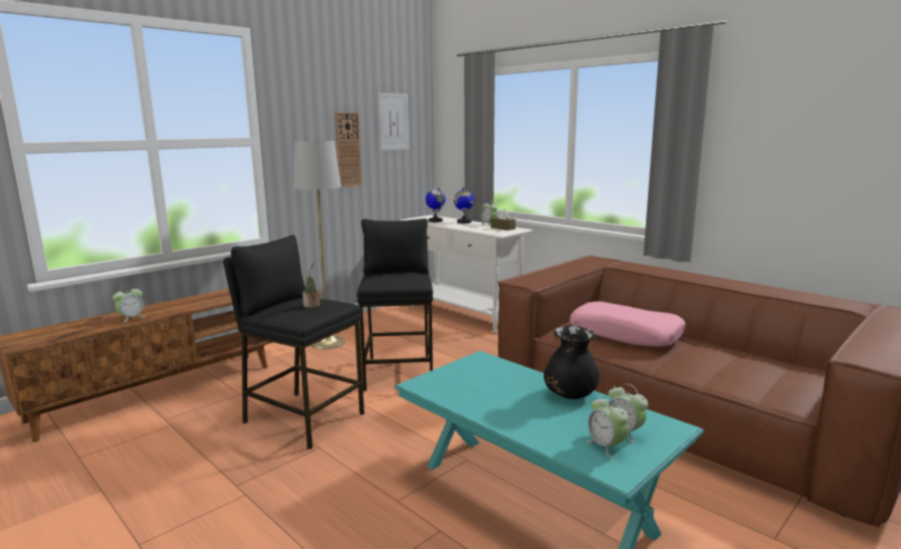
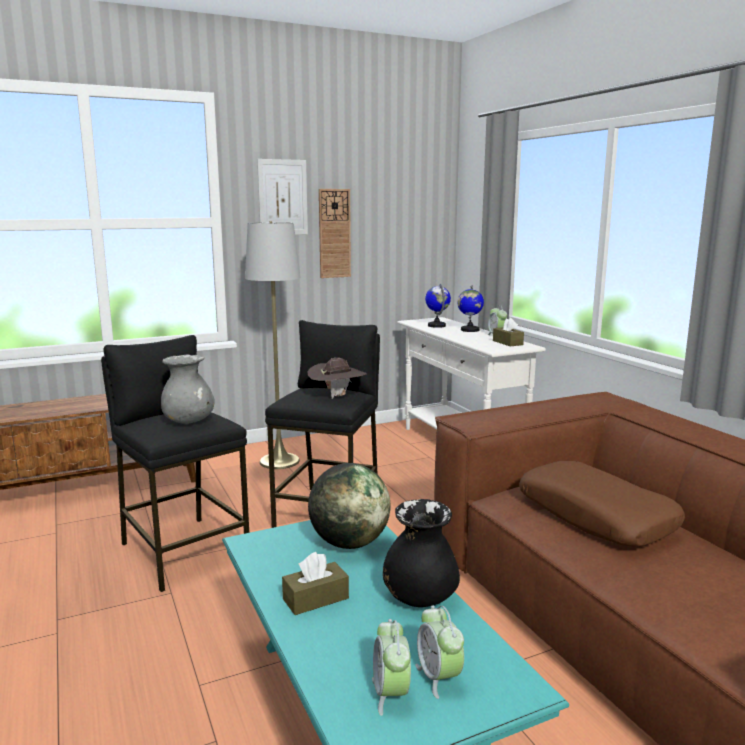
camera: 20 degrees right, 0 degrees up
(131, 318) = (45, 410): alarm clock -> none
(312, 305) = (189, 422): potted plant -> grey vase
(393, 122) = (399, 200): picture -> picture (283, 197)
(407, 276) = (337, 396): none -> brown hat
(490, 373) = (349, 543): none -> globe
(504, 408) = (315, 599): none -> brown tissue box
(625, 334) = (596, 516): pink pillow -> brown pillow

